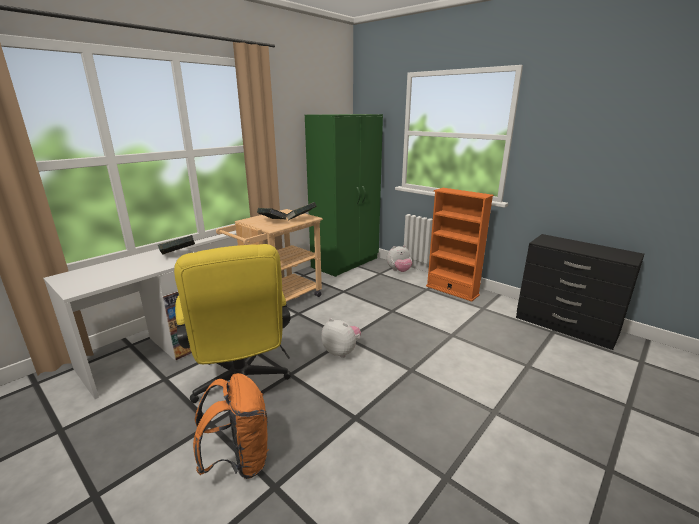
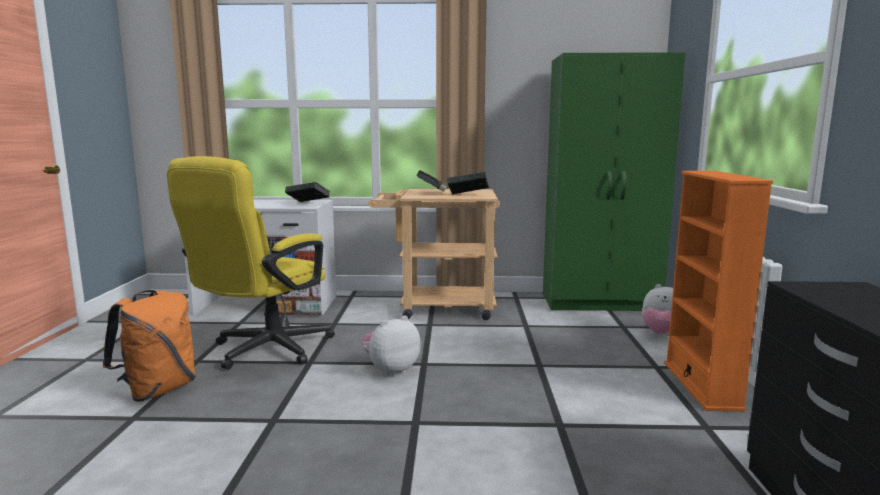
camera: 50 degrees right, 10 degrees down
(341, 351) = (391, 370): plush toy -> plush toy turned 120 degrees counterclockwise

